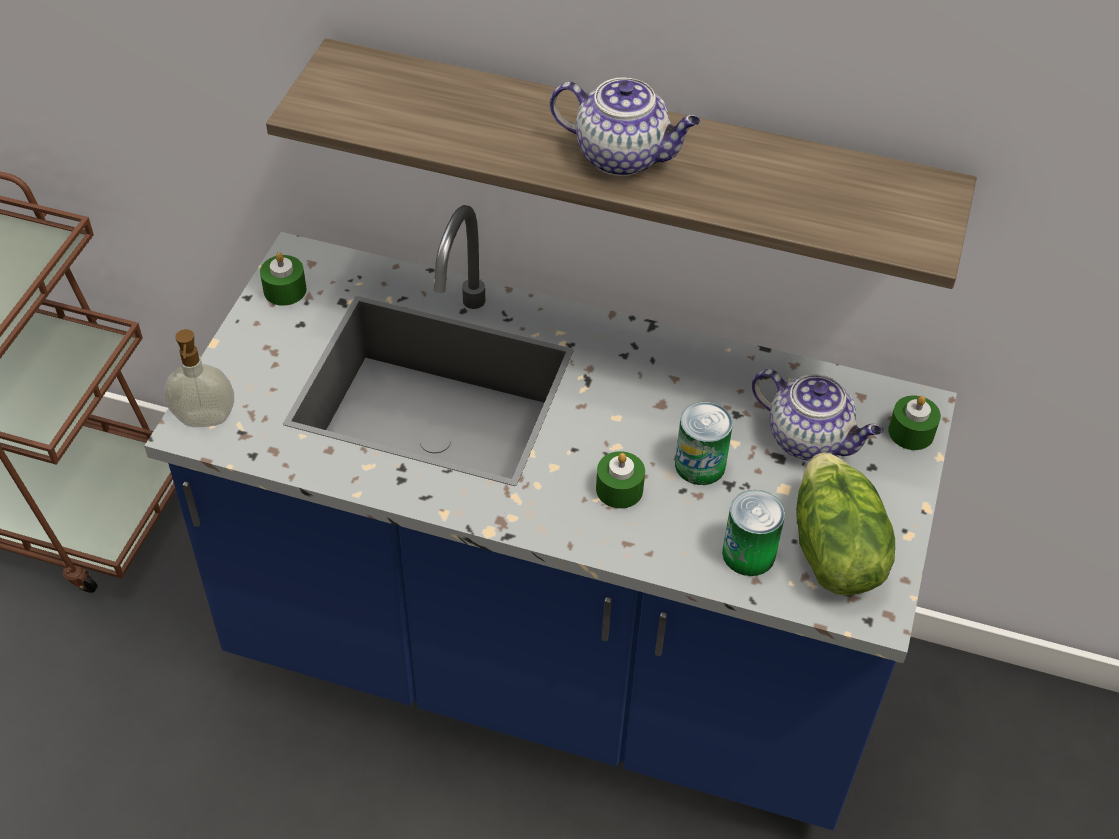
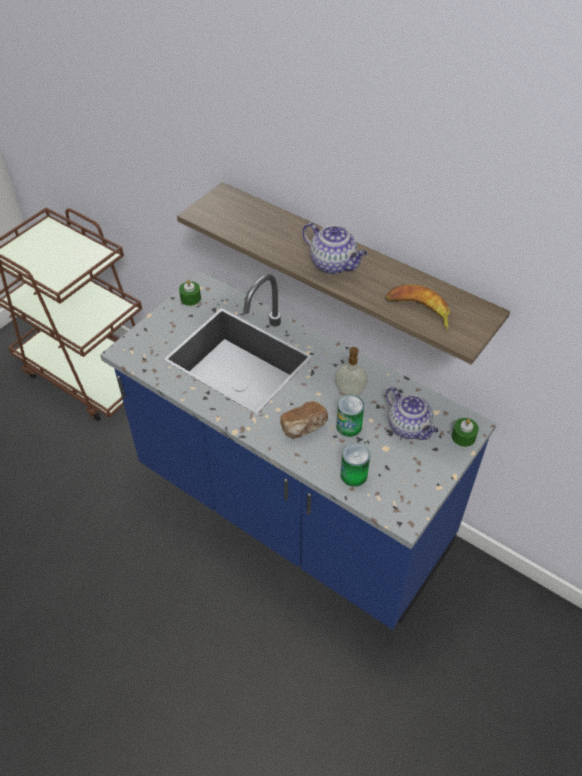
camera: 20 degrees right, 0 degrees up
(205, 420) = (130, 349): soap dispenser -> soap dispenser (350, 392)
(619, 489) = (304, 428): green candle -> bread
(819, 210) = (419, 310): none -> banana
(832, 551) = (396, 485): lettuce -> none

